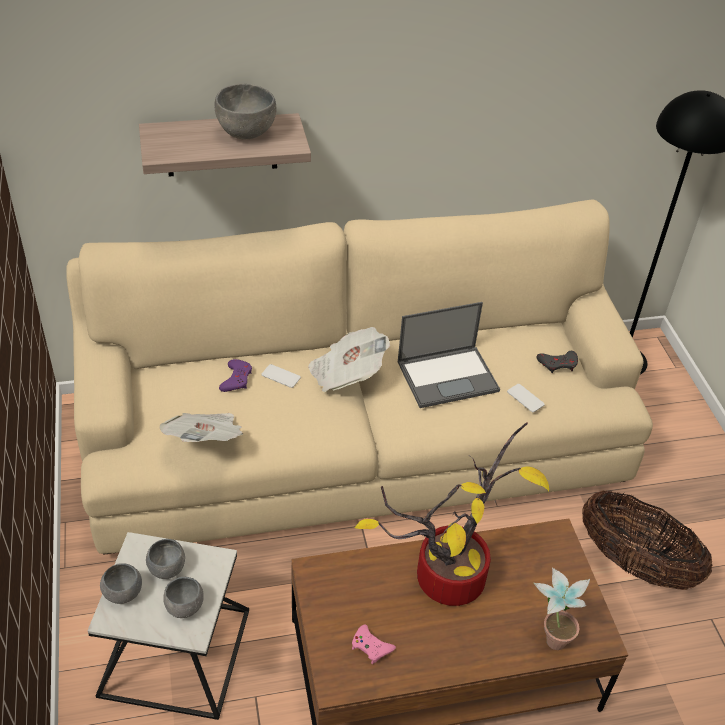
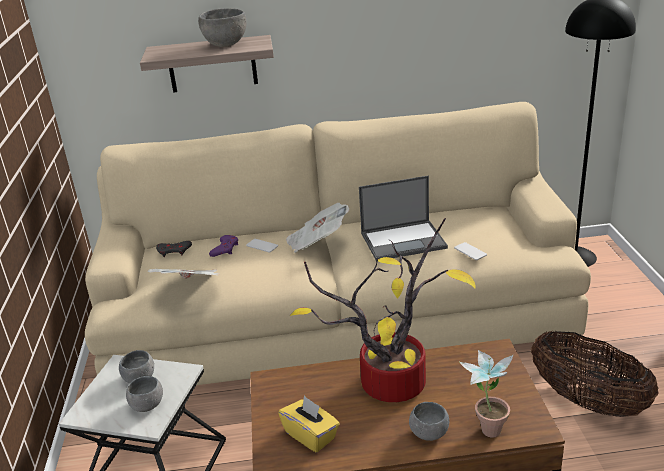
camera: 10 degrees right, 15 degrees down
(123, 593) = (97, 396): grey bowl -> grey bowl (429, 433)
(371, 647) = (311, 435): pink game controller -> yellow tissue box
(558, 364) = (501, 229): grey game controller -> grey game controller (174, 251)

